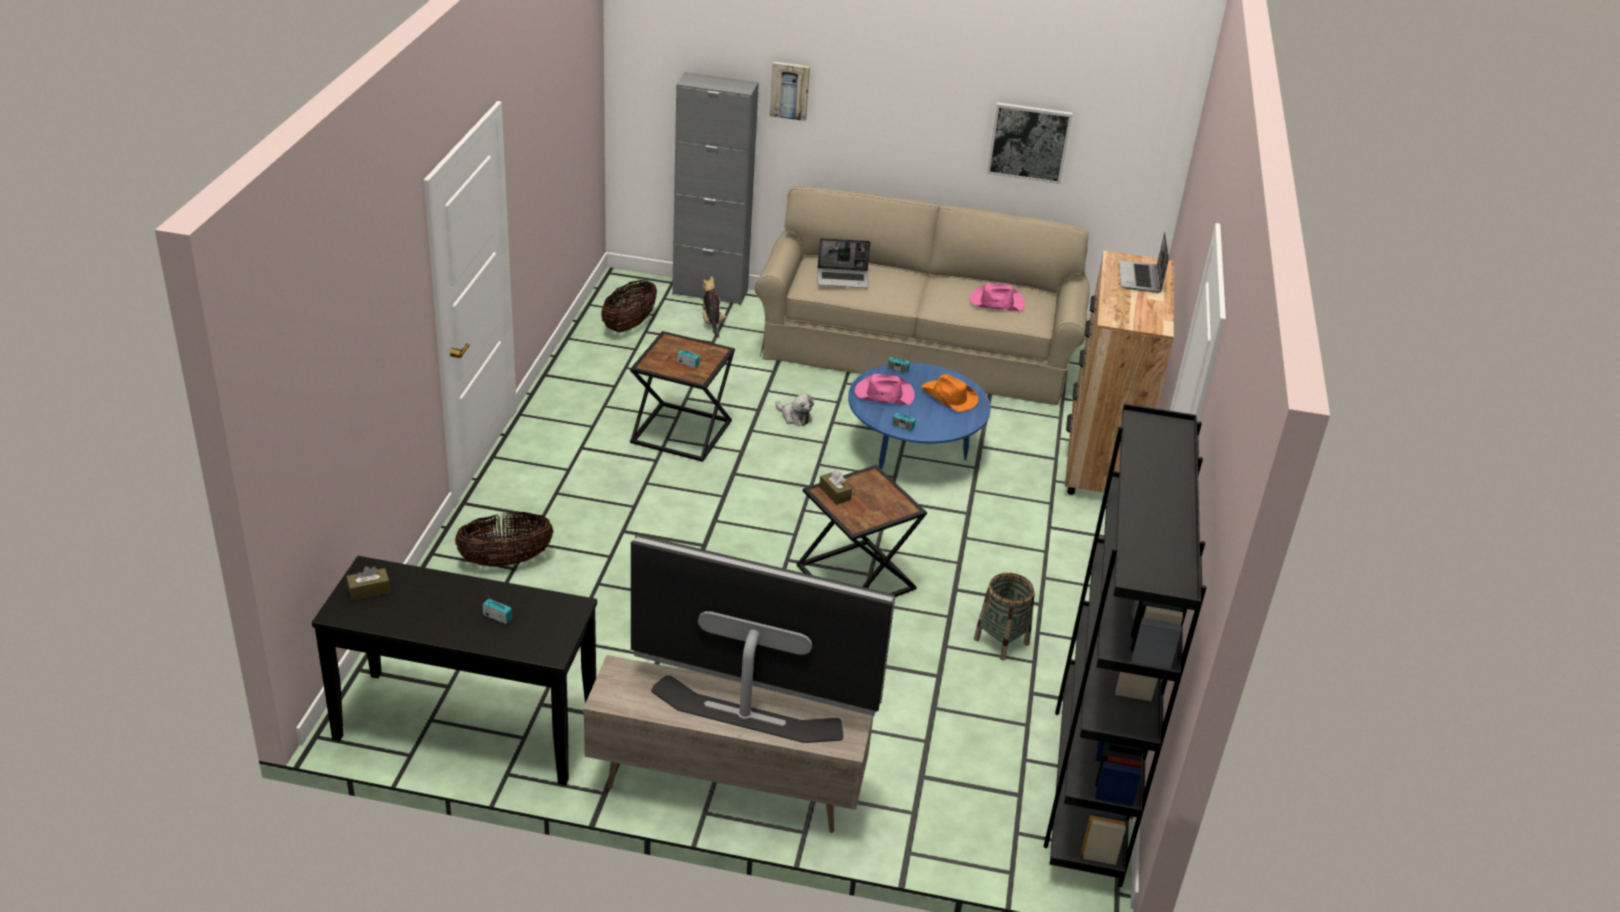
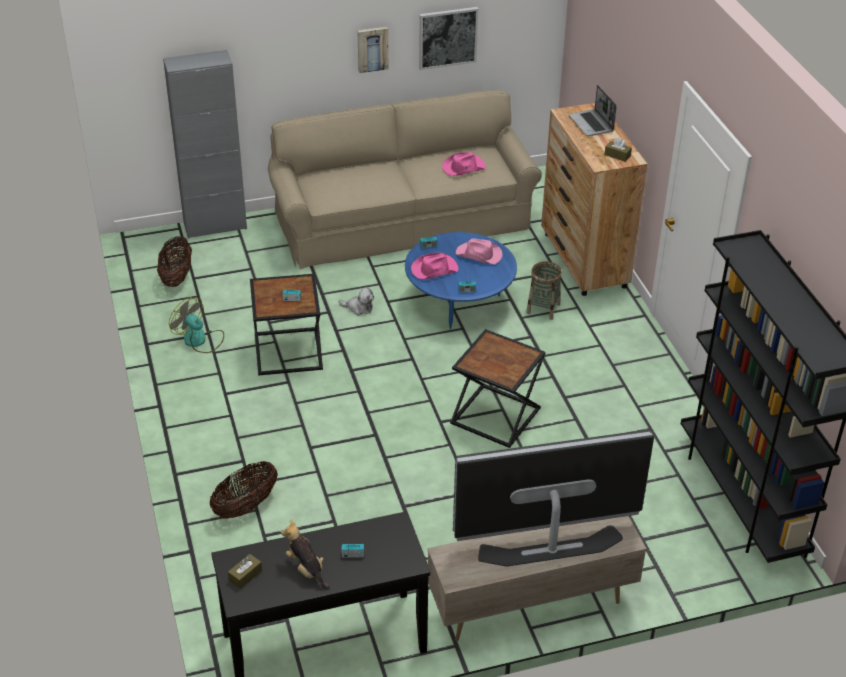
camera: 25 degrees left, 5 degrees up
(600, 390) = (199, 340): none -> fan
(712, 322) = (237, 251): plush toy -> plush toy (306, 569)
(790, 90) = (253, 49): picture -> picture (372, 49)
(834, 493) = (476, 362): brown tissue box -> brown tissue box (617, 155)
(843, 279) = (344, 186): laptop -> none
(949, 397) = (479, 255): orange hat -> pink hat
(1001, 641) = (620, 422): basket -> basket (543, 308)

